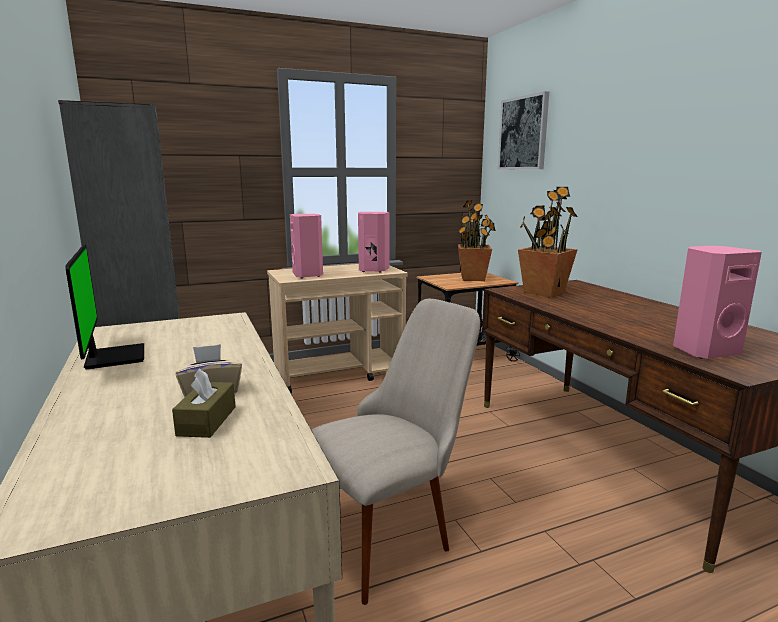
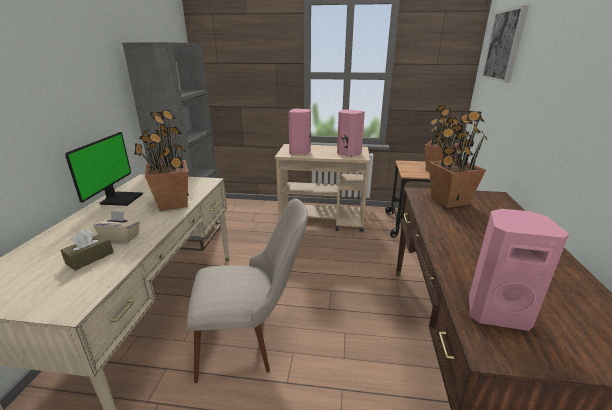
camera: 30 degrees right, 10 degrees up
(221, 347) = (172, 204): none -> potted plant

